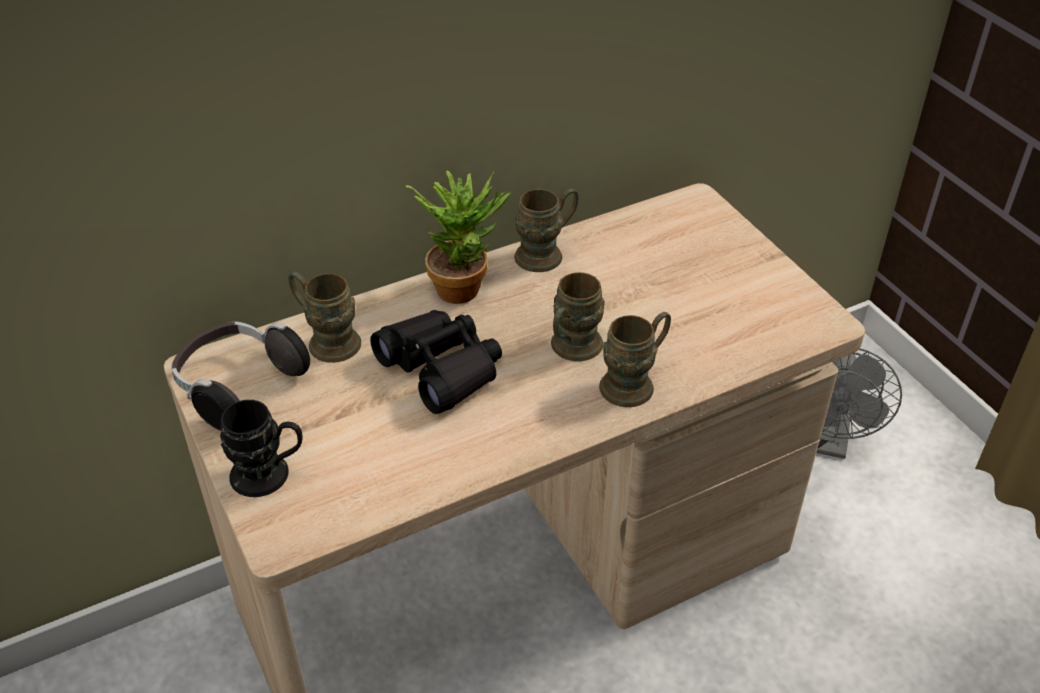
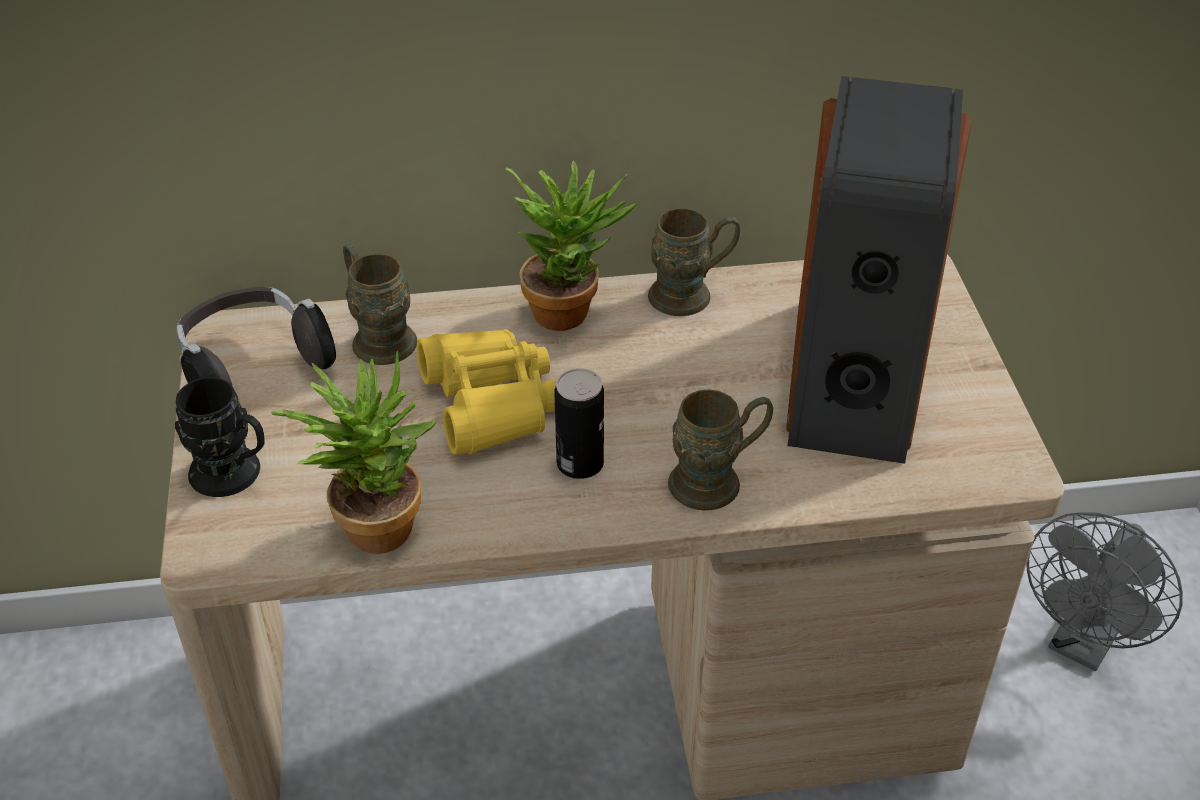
camera: 20 degrees right, 0 degrees up
(398, 480) = (373, 521): none -> potted plant
(442, 369) = (492, 403): black binoculars -> yellow binoculars
(530, 396) = (580, 463): none -> can
(571, 349) = (660, 419): brown mug -> none
(691, 285) = (856, 377): none -> speaker

